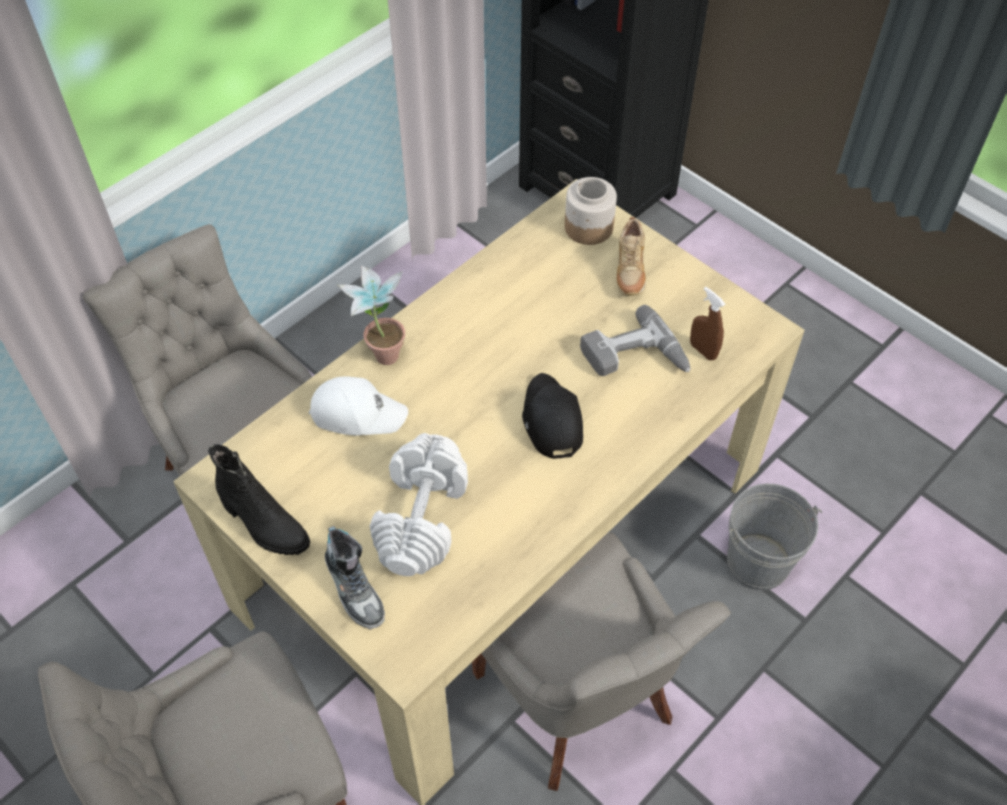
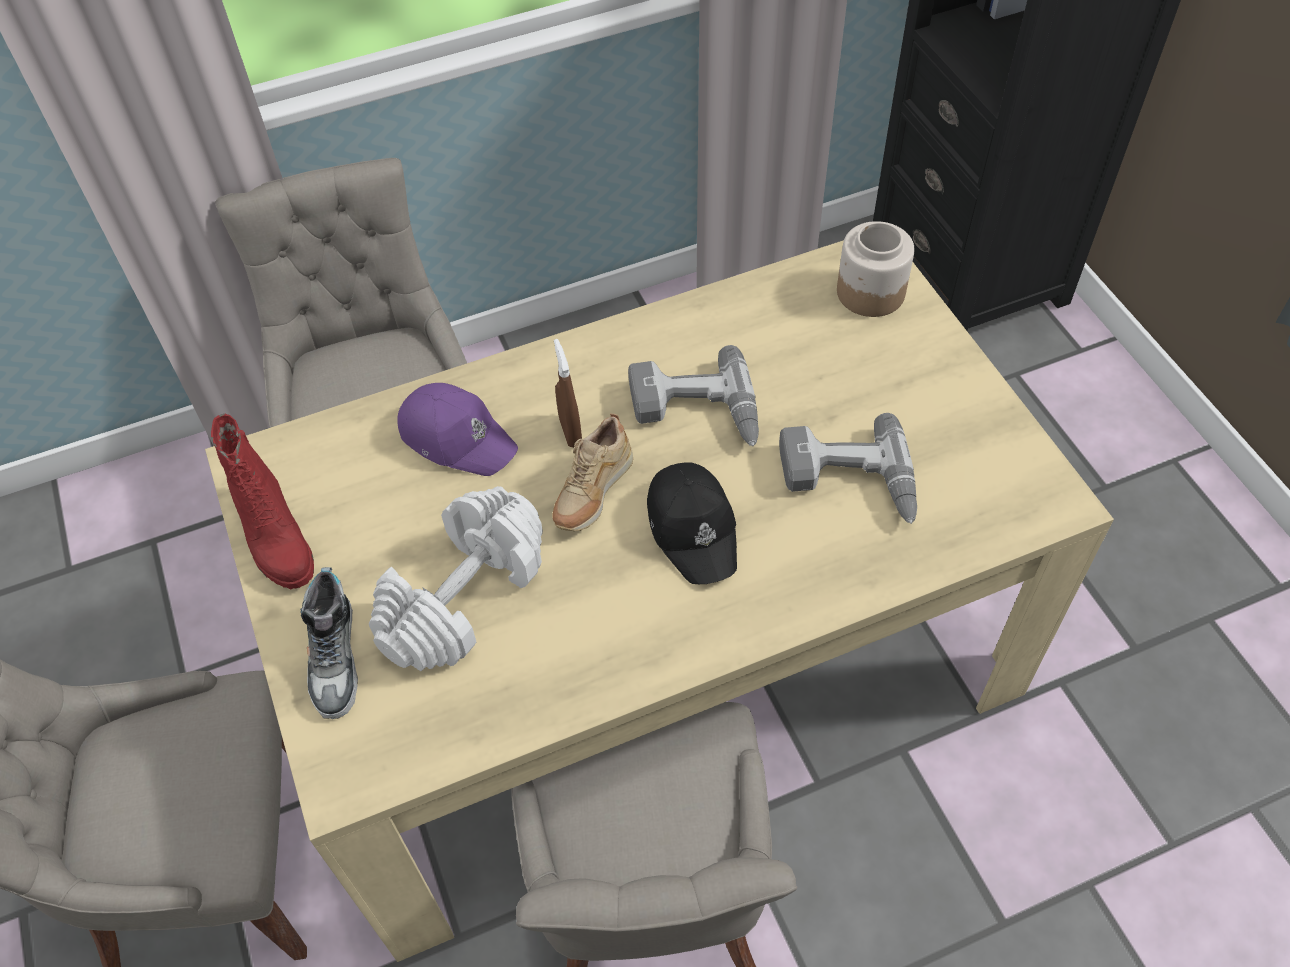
camera: 25 degrees right, 0 degrees up
(264, 525) = (275, 539): black boot -> red boot
(357, 413) = (457, 437): white cap -> purple cap
(382, 350) = (528, 369): potted plant -> none
(513, 344) = (695, 413): none -> power drill
(551, 420) = (694, 528): black cap -> black cap turned 150 degrees clockwise
(629, 273) = (897, 368): beige shoe -> beige shoe (592, 494)
(703, 350) = (949, 501): brown spray bottle -> brown spray bottle (570, 432)
(757, 562) = (970, 818): grey bucket -> none

